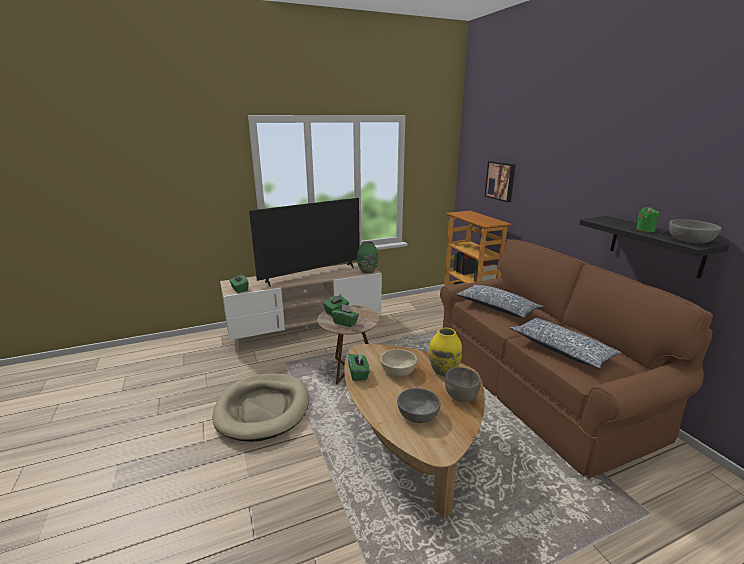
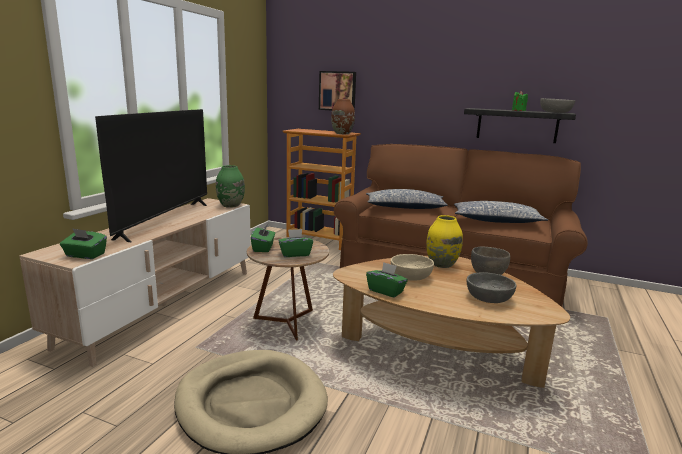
camera: 45 degrees left, 5 degrees down
(487, 223) = (342, 133): none -> brown vase

